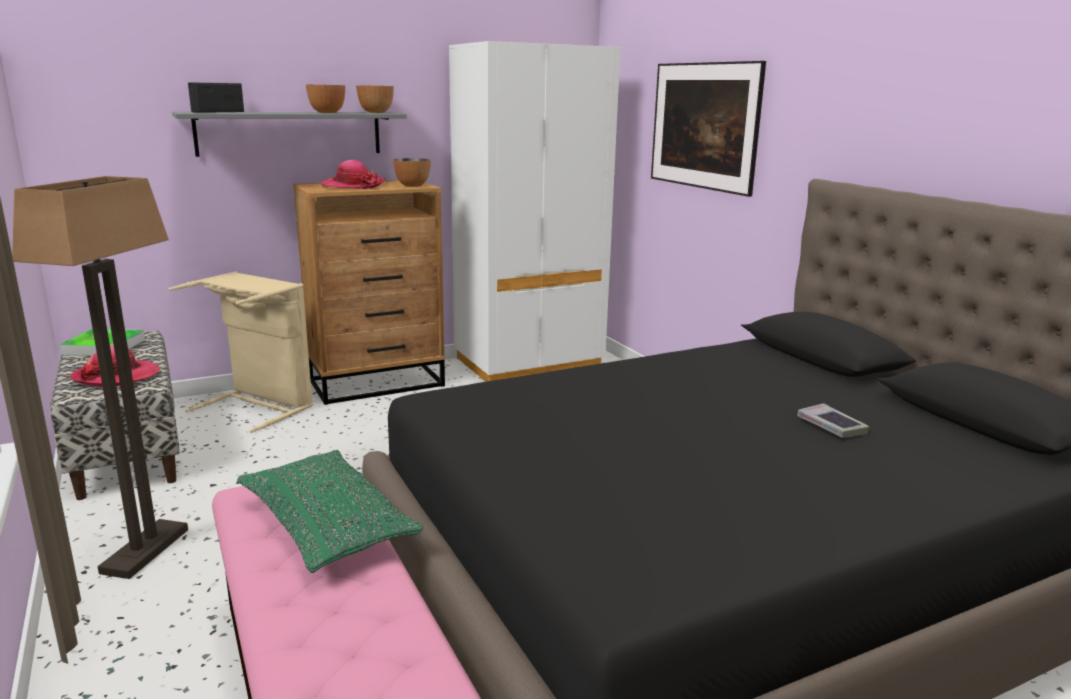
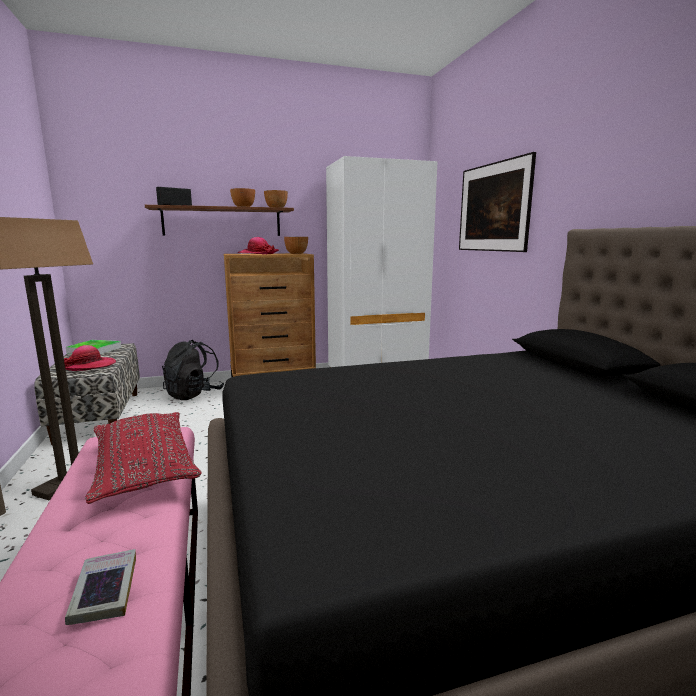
camera: 10 degrees right, 5 degrees down
(259, 406) = (194, 394): beige laundry basket -> black backpack
(290, 133) = (222, 222): grey shelf -> brown shelf
(327, 526) = (144, 468): green pillow -> red pillow
(831, 426) = (577, 410): book -> book (104, 591)

